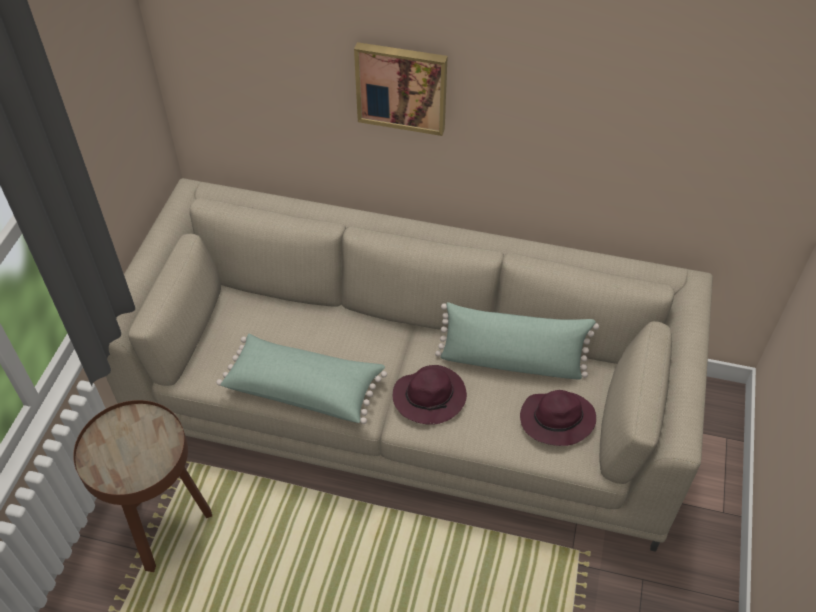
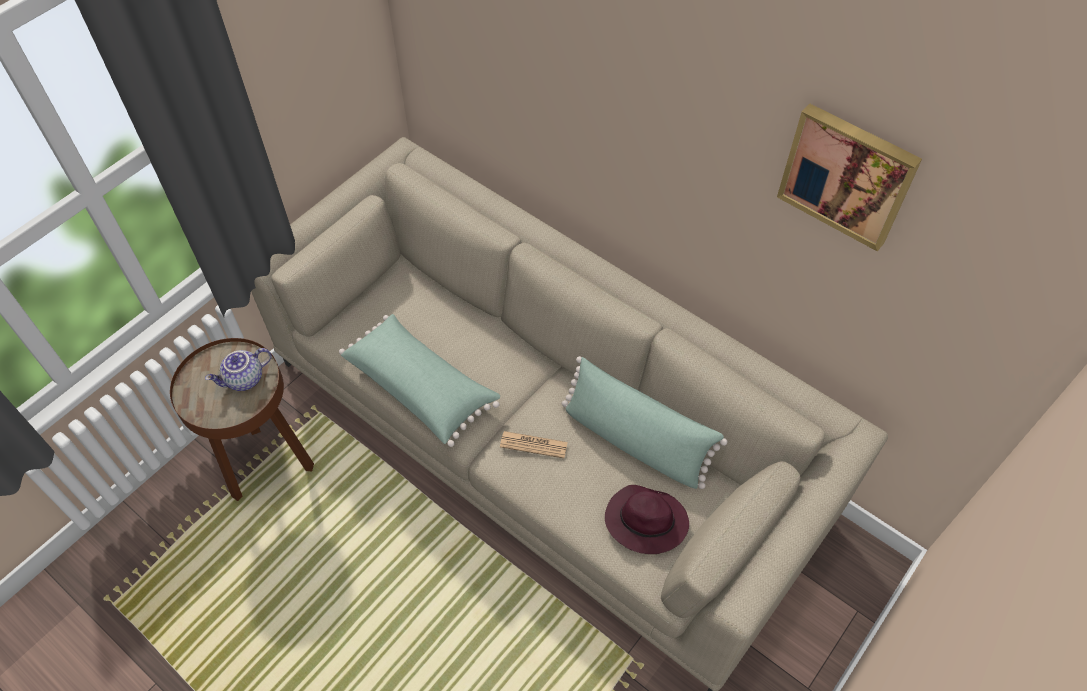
camera: 25 degrees right, 5 degrees up
(146, 437) = (245, 380): none -> teapot
(402, 86) = (602, 117): picture -> picture (848, 175)
(430, 397) = (533, 445): purple hat -> newspaper

